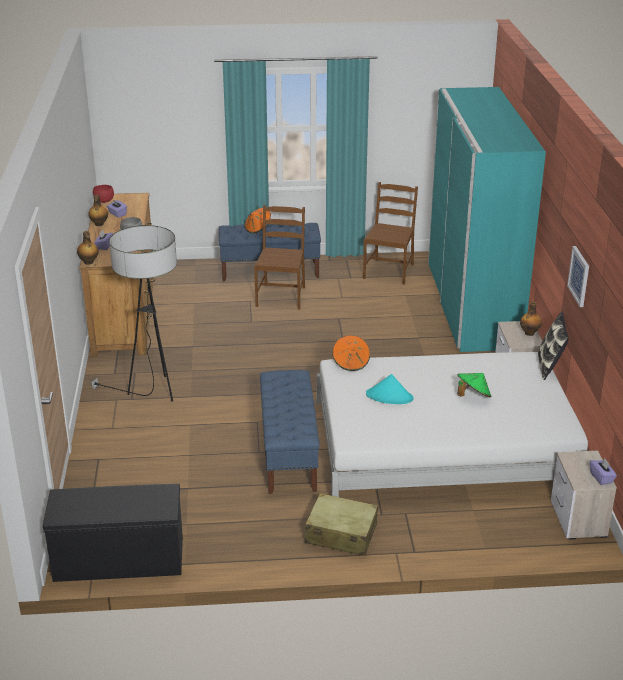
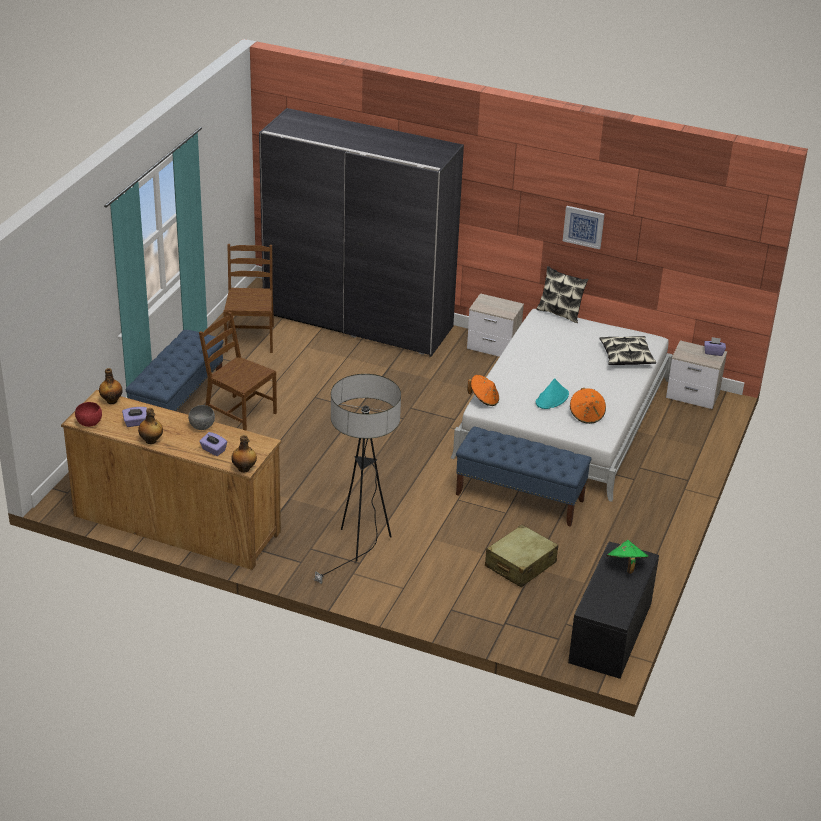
camera: 65 degrees left, 5 degrees up
(258, 229) = (168, 366): orange hat -> orange hat (586, 415)
(341, 534) = (646, 507): beige suitcase -> beige suitcase (520, 565)
(389, 271) = (250, 338): brown chair -> brown chair turned 45 degrees clockwise
(472, 305) = (358, 321): turquoise wardrobe -> grey wardrobe
(473, 396) = (579, 361): green hat -> green hat (625, 566)
(514, 420) = (626, 356): none -> pillow
(529, 333) = (499, 302): bottle -> bottle (112, 400)

